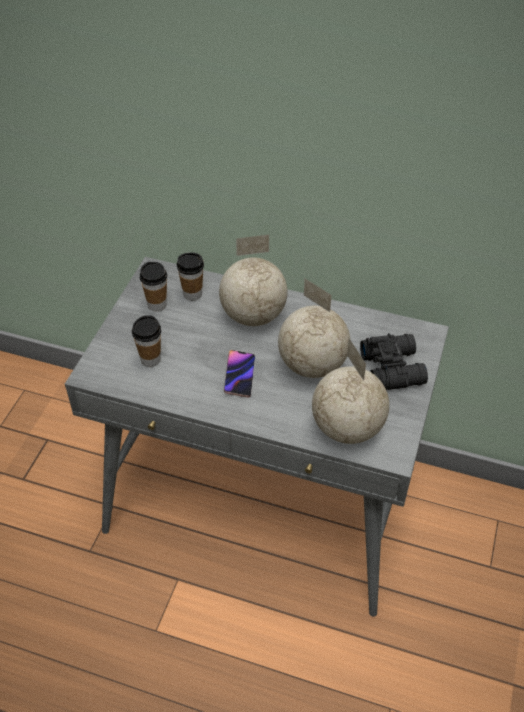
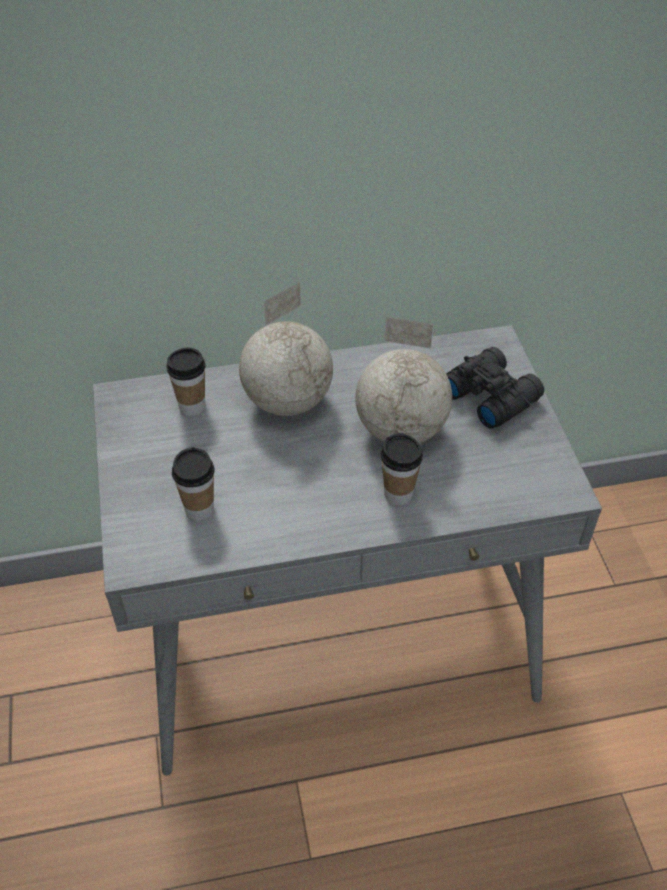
camera: 30 degrees left, 0 degrees up
(157, 305) = (155, 437): cup -> cup (398, 494)
(239, 375) = (325, 479): phone -> none
(347, 427) = (494, 483): globe -> none

